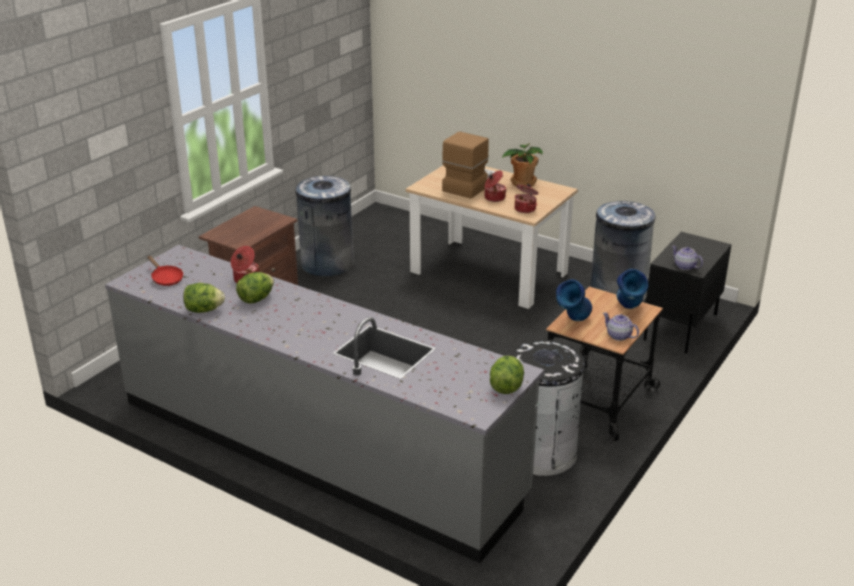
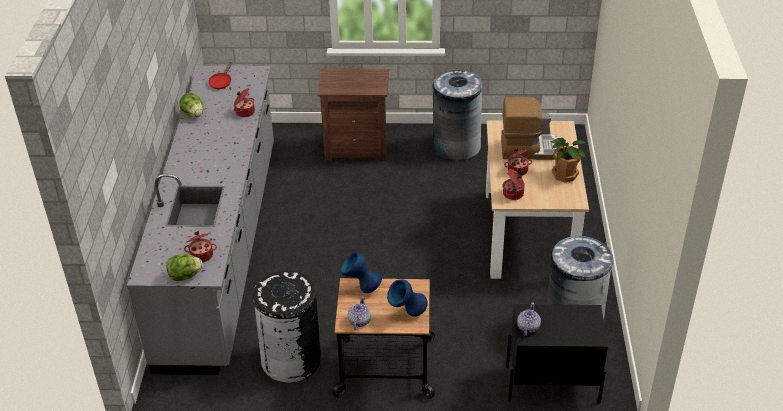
camera: 60 degrees right, 10 degrees up
(256, 299) = (222, 127): lettuce -> none
(479, 368) = (201, 255): none -> cooking pot

